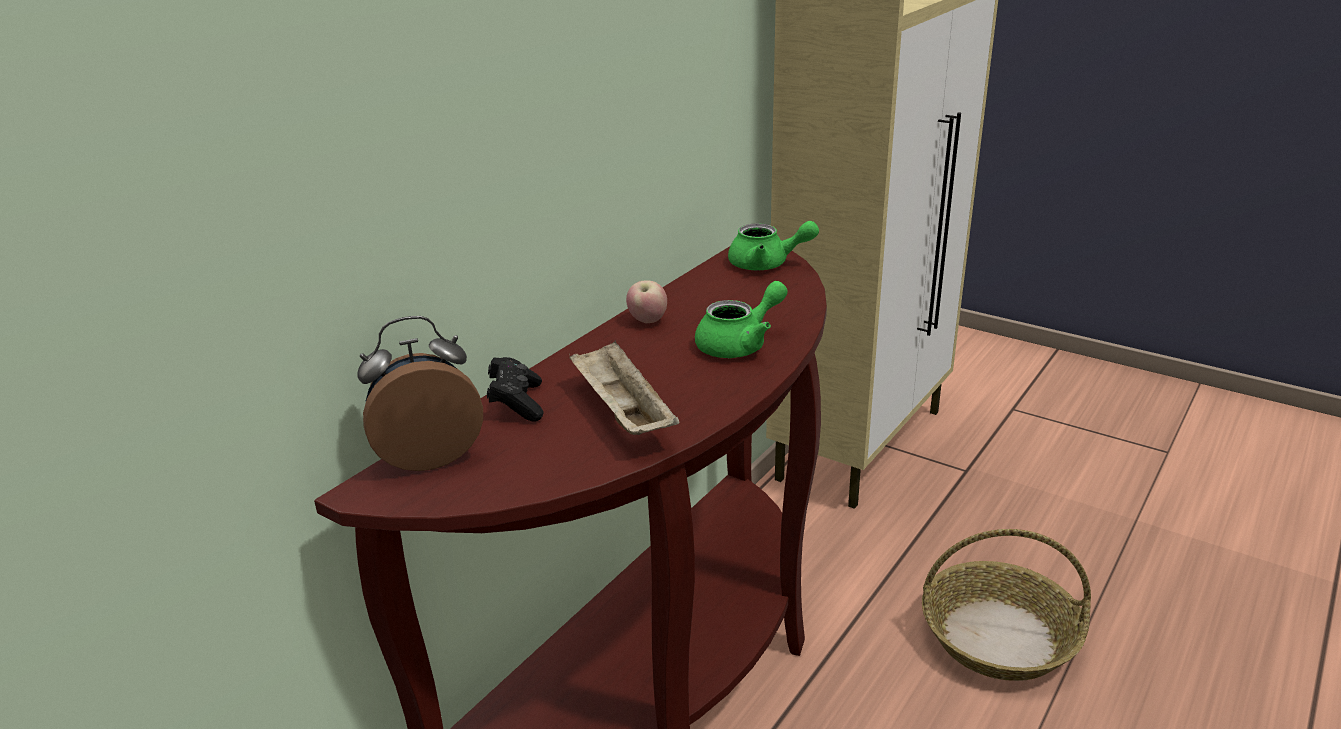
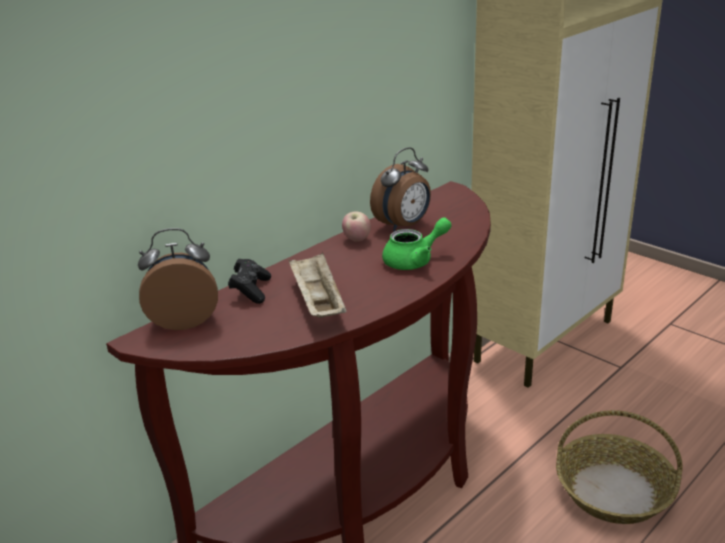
camera: 10 degrees right, 0 degrees up
(707, 298) = (403, 226): none -> alarm clock
(767, 264) = (455, 204): green teapot -> none

